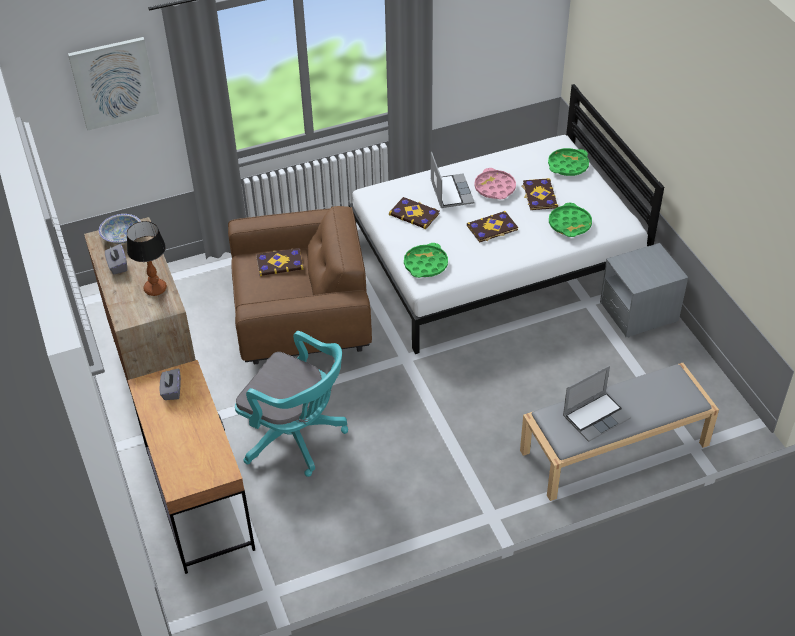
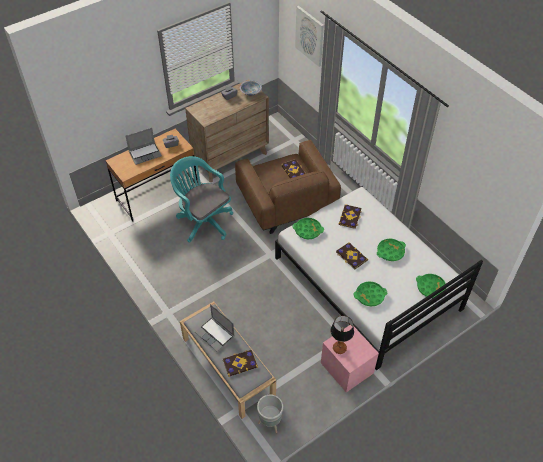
camera: 75 degrees right, 5 degrees up
(155, 289) = (216, 113): table lamp -> table lamp (339, 348)
(297, 437) = (203, 221): turquoise office chair -> turquoise office chair turned 120 degrees clockwise
(450, 192) = (377, 230): laptop -> laptop (145, 153)
(494, 188) = (390, 251): pink tray -> green tray
(539, 195) = (392, 275): book -> book (240, 363)
(639, 312) = (347, 368): grey nightstand -> pink nightstand
(719, 413) = (270, 423): none -> grey planter

